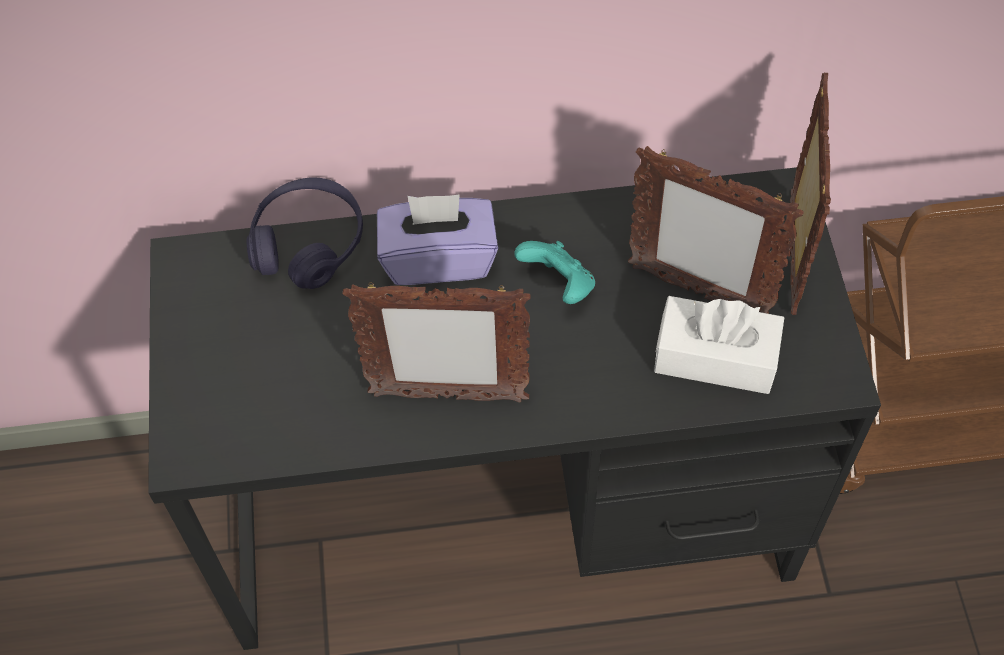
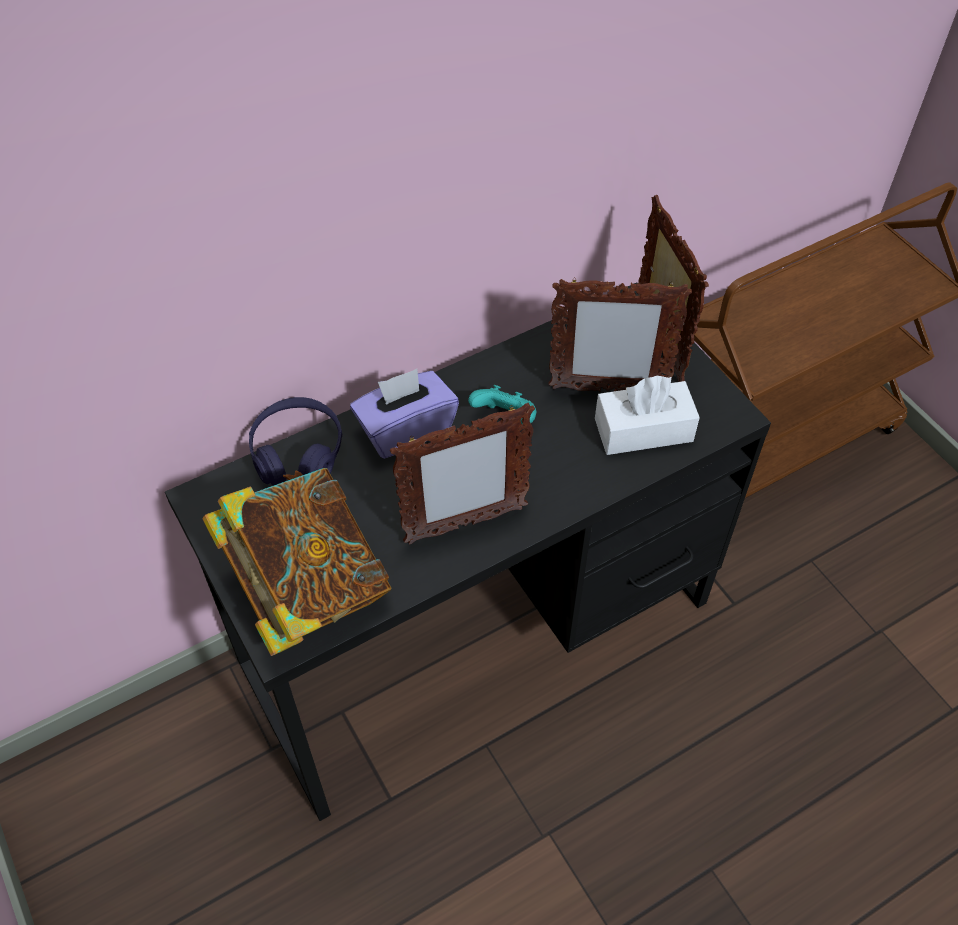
camera: 25 degrees left, 5 degrees down
(242, 404) = (306, 588): none -> book

